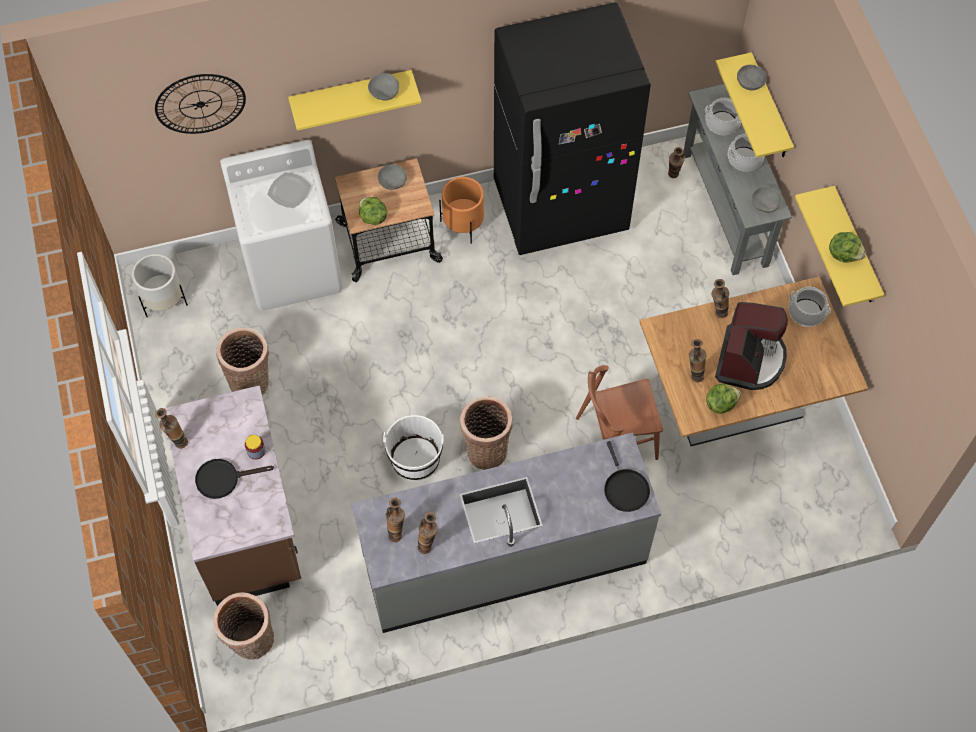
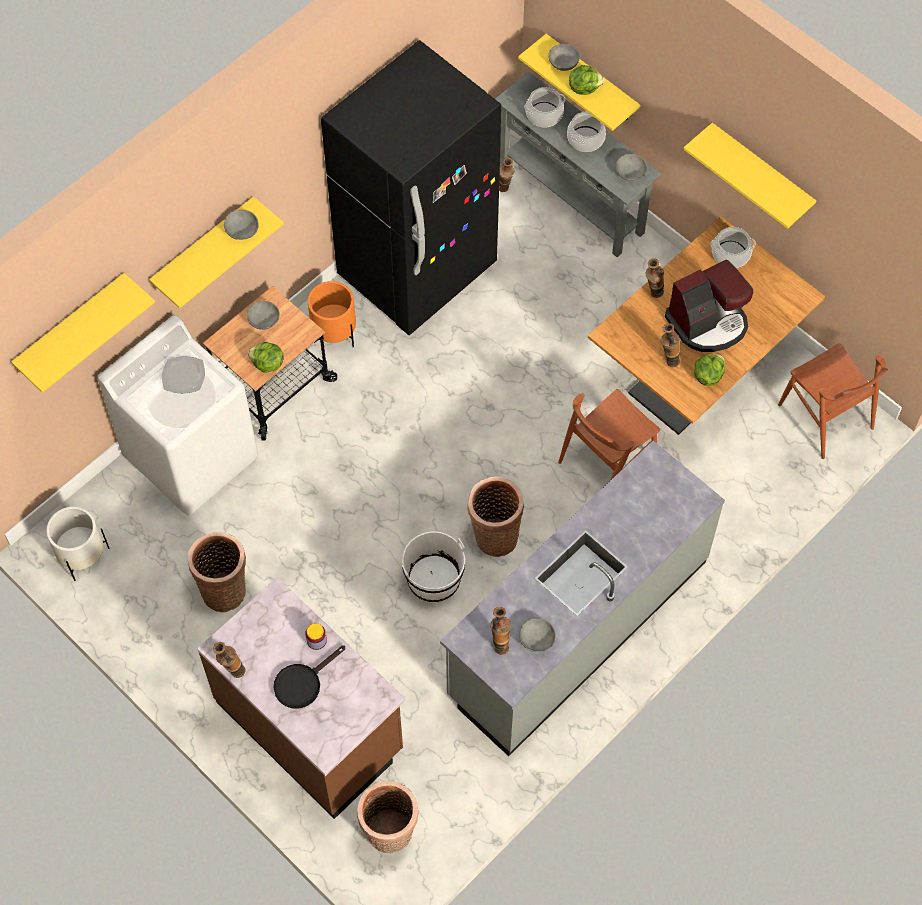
camera: 30 degrees left, 0 degrees up
(200, 104) = (71, 327): wall clock -> yellow shelf
(428, 545) = (536, 640): vase -> grey bowl
(625, 489) = (679, 494): black frying pan -> none
(749, 360) = (708, 323): coffee machine -> coffee machine turned 75 degrees clockwise
(829, 496) = (826, 417): none -> brown chair
(844, 254) = (759, 181): lettuce -> lettuce (584, 88)

